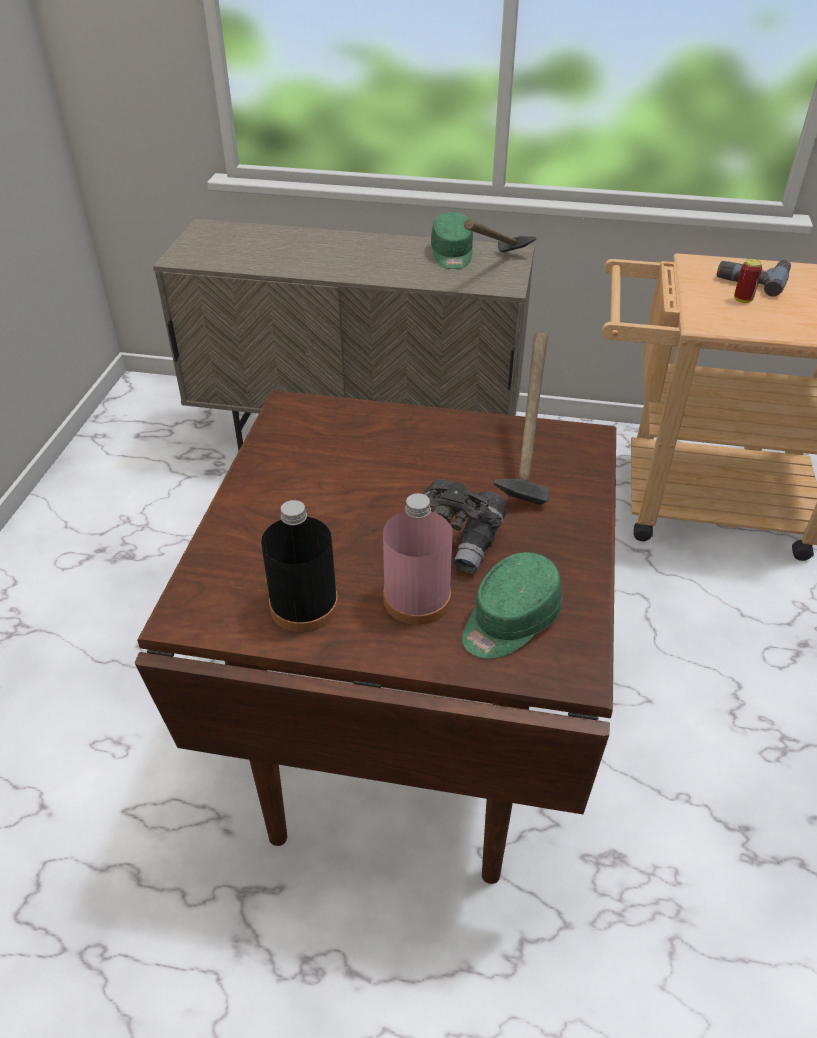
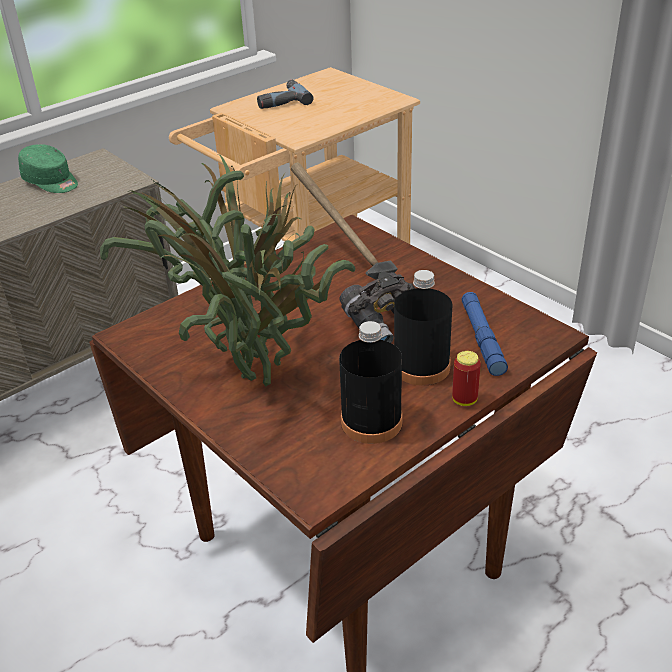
camera: 50 degrees left, 5 degrees down
(308, 495) = (252, 369): none -> potted plant
(417, 599) = (421, 367): pink bottle -> black bottle
(496, 271) = (107, 176): hammer -> none
(509, 622) = (482, 339): green cap -> blue flashlight
(742, 300) = (296, 114): can -> can (464, 400)

